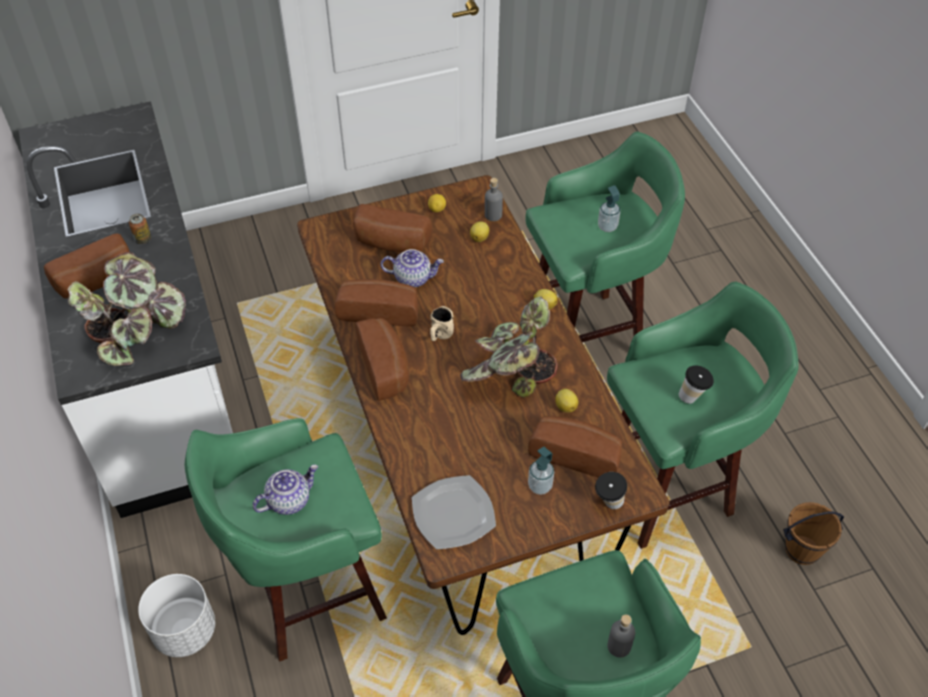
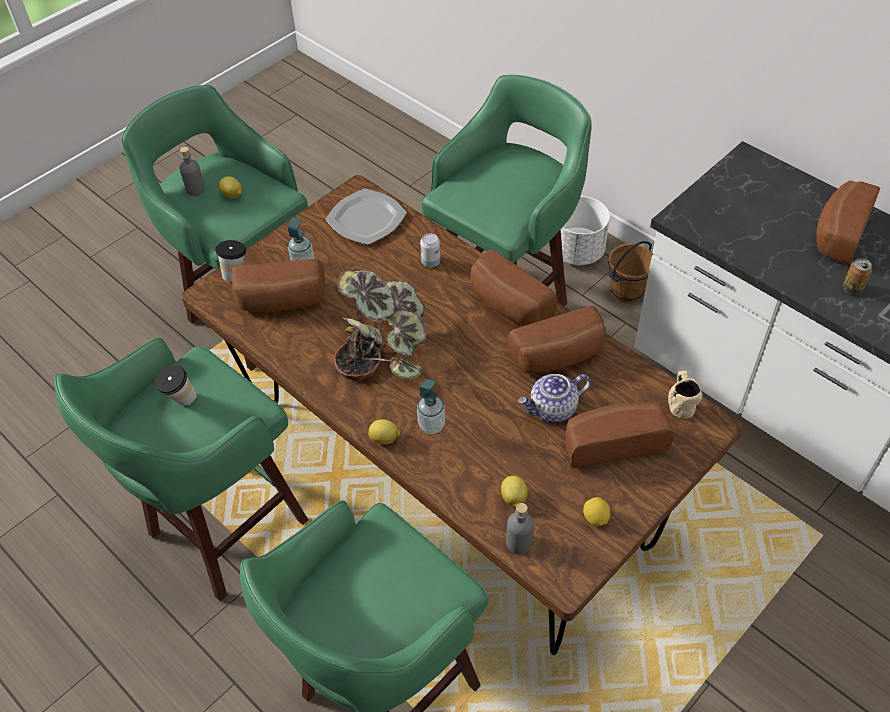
camera: 155 degrees right, 0 degrees up
(135, 331) = (747, 208): potted plant -> none
(289, 500) = (505, 180): teapot -> none
(422, 436) = (430, 262): none -> can
(440, 336) = (477, 356): beige mug -> beige mug (680, 401)
(565, 406) = (310, 339): lemon -> lemon (232, 195)
(607, 227) = (358, 594): soap dispenser -> soap dispenser (431, 425)
(801, 549) = (72, 528): brown bucket -> brown bucket (627, 292)

